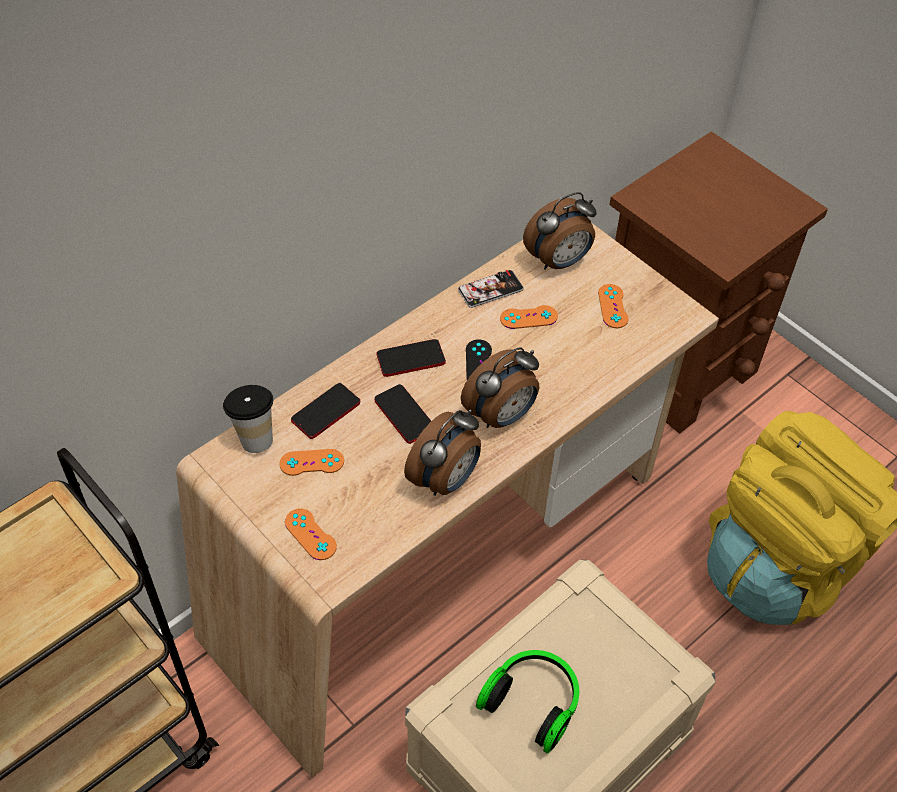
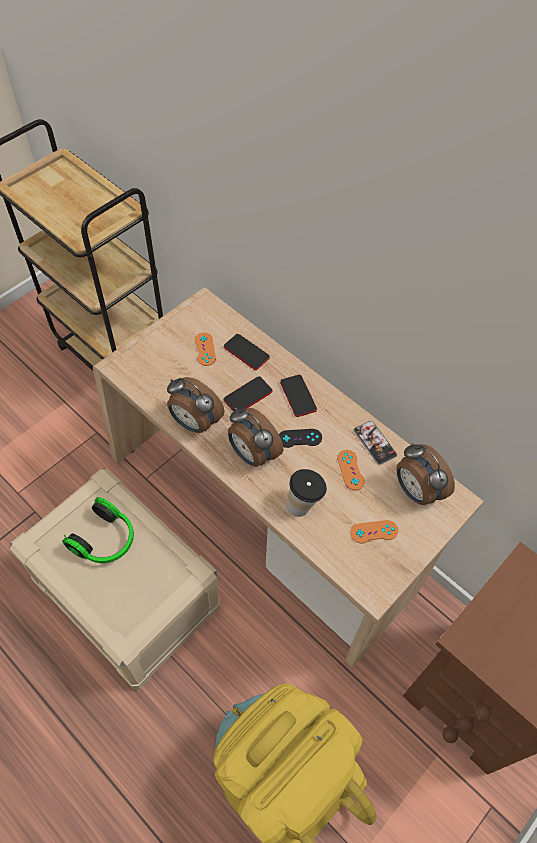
camera: 85 degrees right, 5 degrees up
(254, 436) = (223, 318): cup -> cup (304, 504)
(310, 534) = (151, 354): orange game controller -> none

